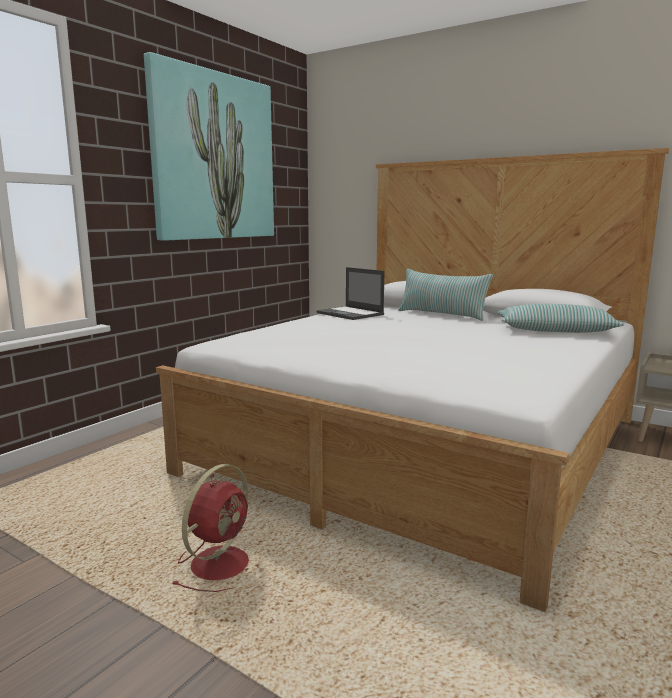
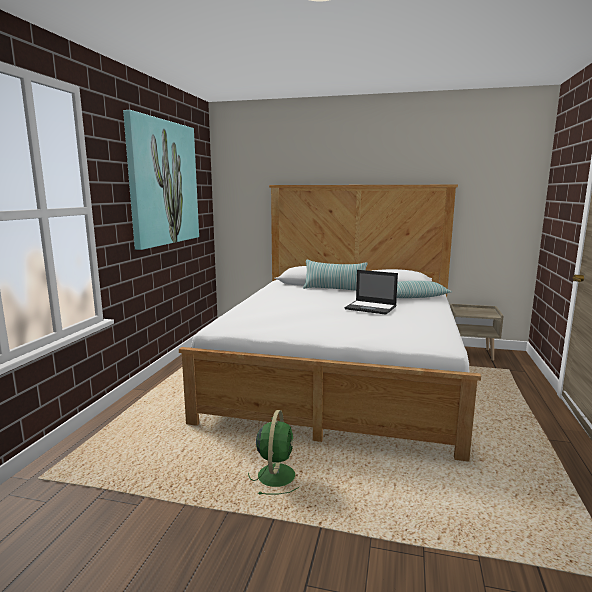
camera: 20 degrees left, 0 degrees up
(222, 562) = (277, 474): red fan -> green fan
(350, 314) = (276, 293): laptop -> laptop (371, 308)

